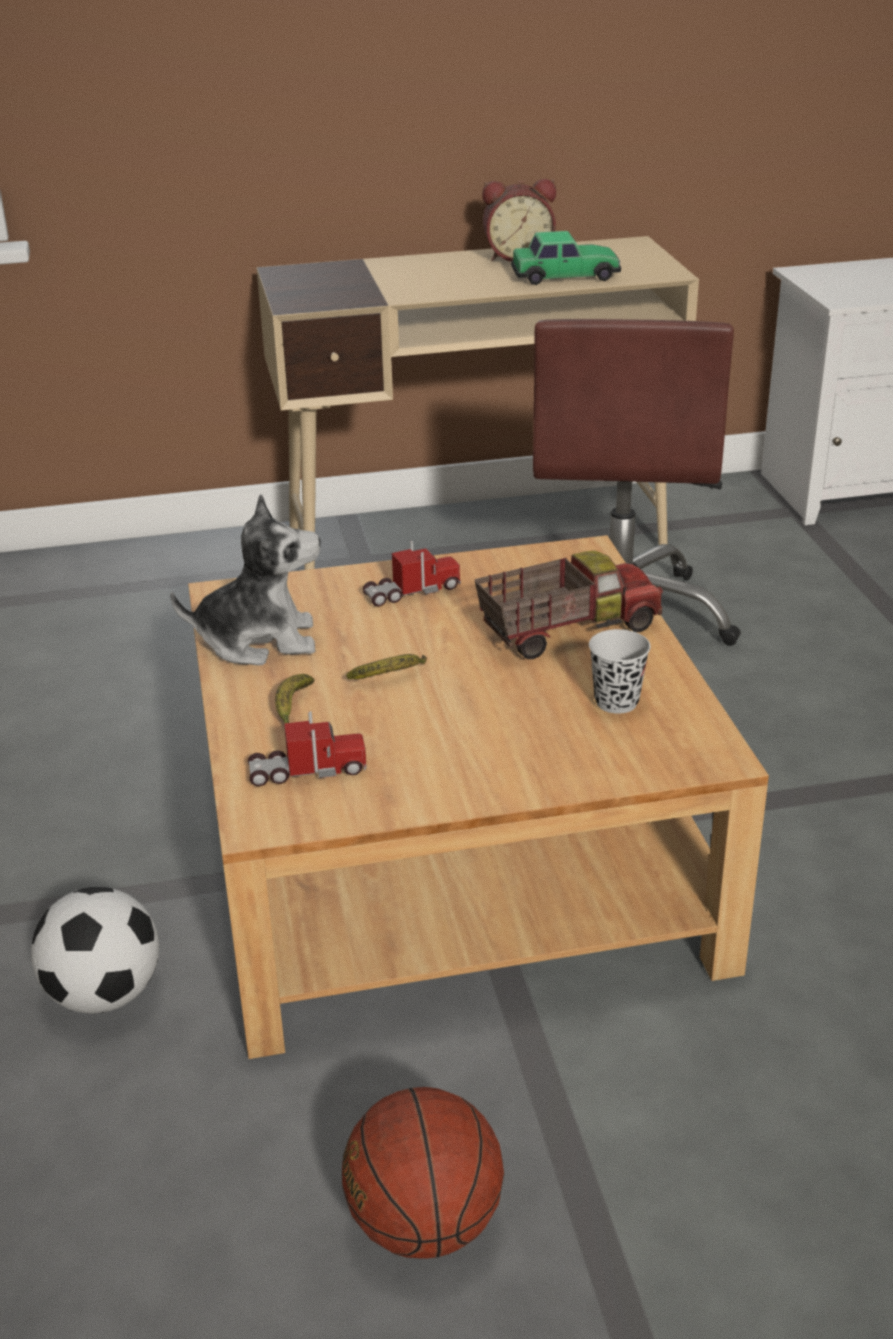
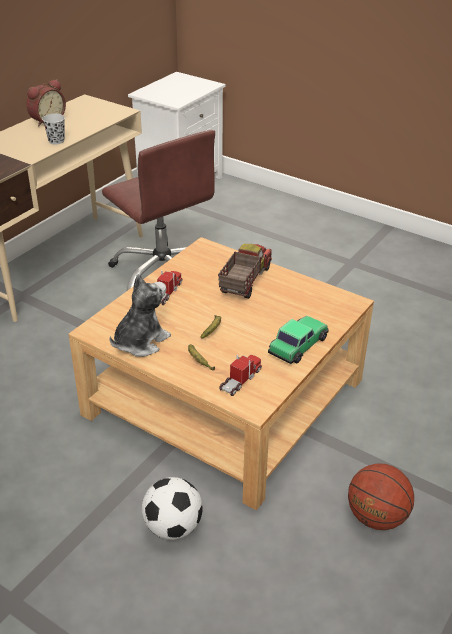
camera: 45 degrees left, 5 degrees up
(566, 275) = (84, 124): toy car -> toy car (298, 345)
(616, 702) = (298, 299): black cup -> black cup (56, 141)

